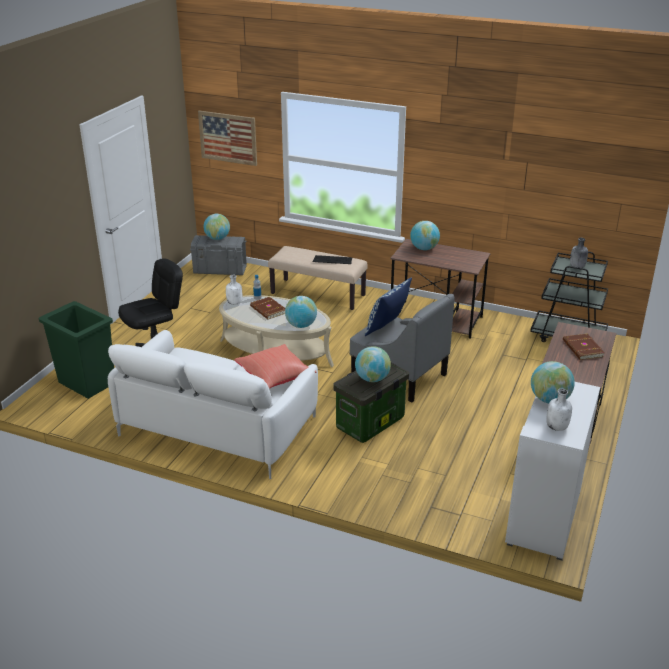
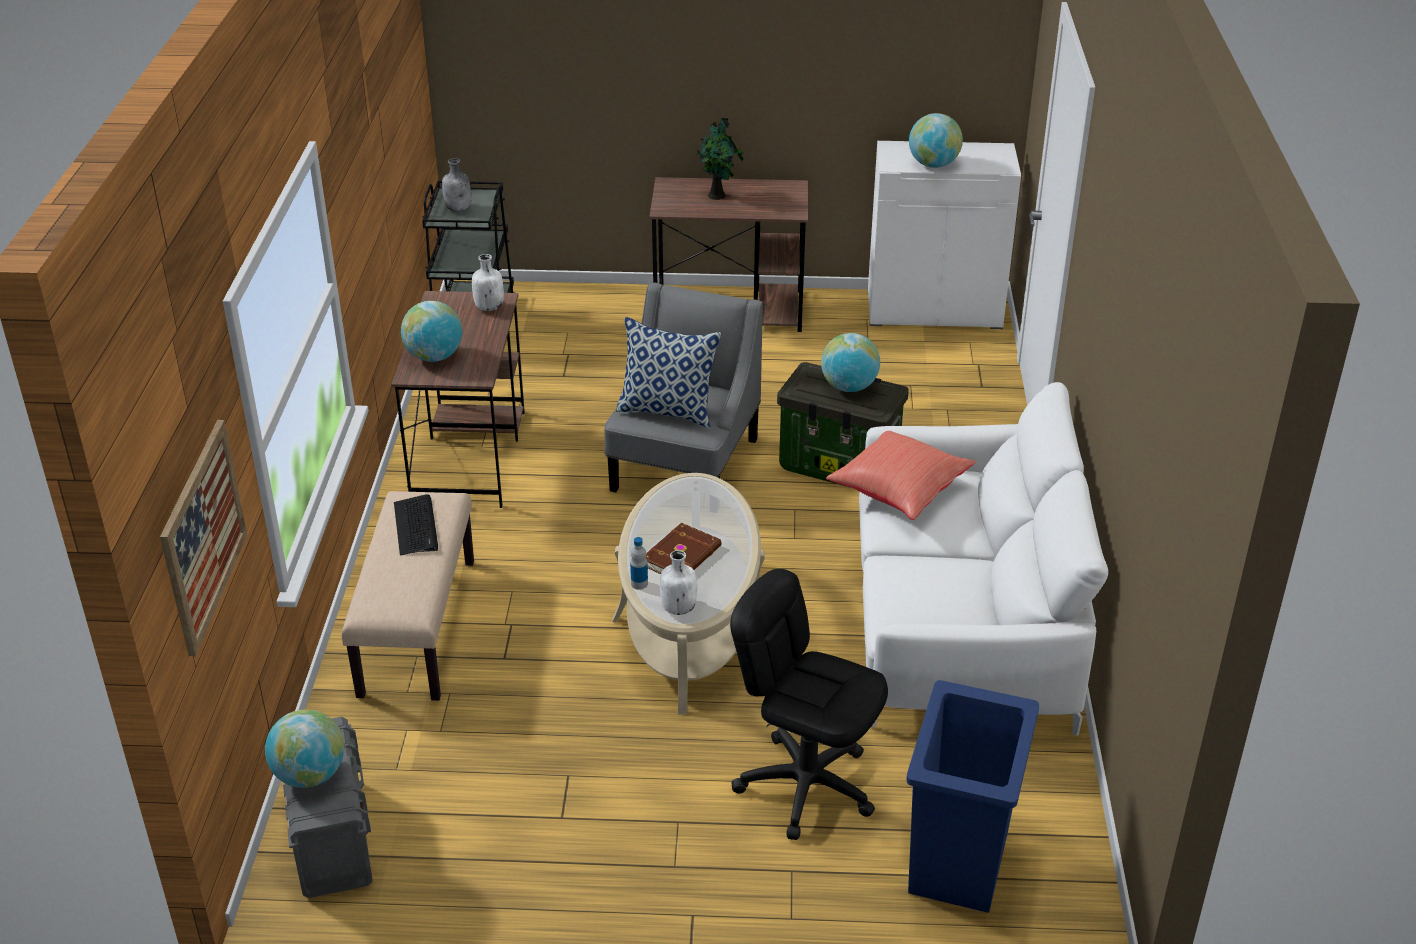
camera: 110 degrees left, 5 degrees up
(87, 382) = (957, 863): green trash can -> blue trash can
(301, 325) = (719, 500): globe -> none
(557, 427) = (985, 157): white bottle -> white bottle (489, 307)
(582, 349) = (718, 195): brown book -> potted plant

